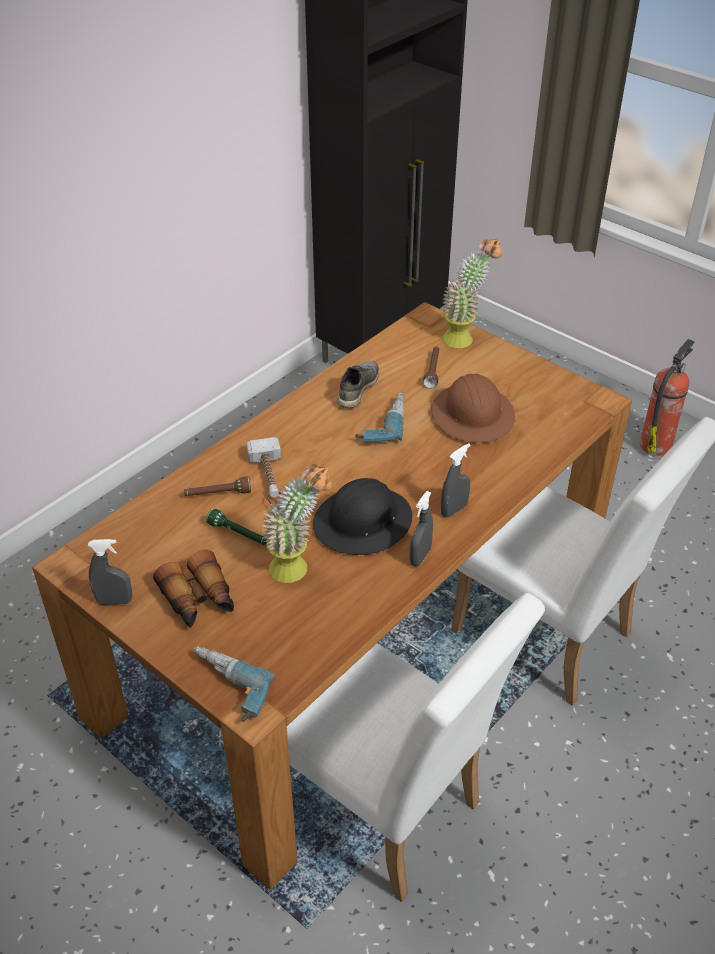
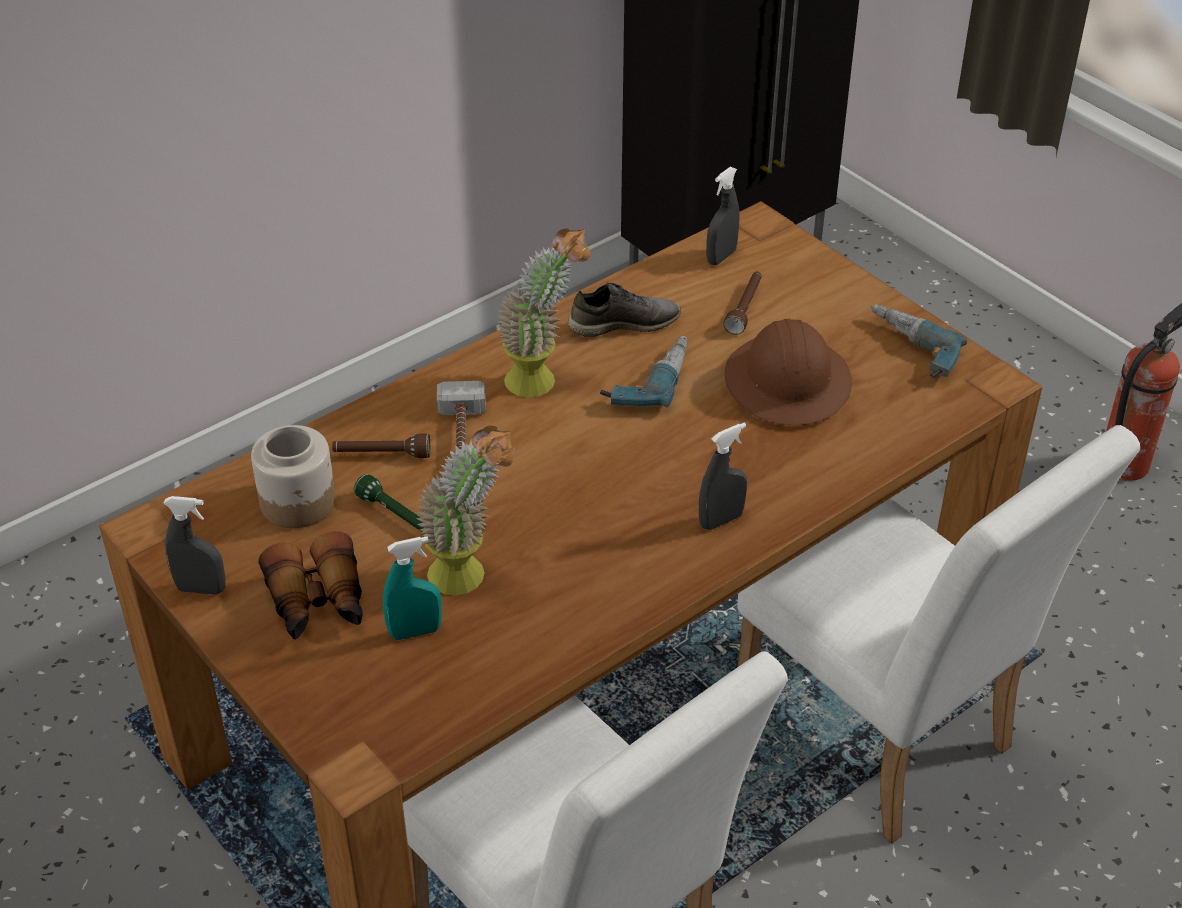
camera: 10 degrees right, 0 degrees up
(168, 533) = (298, 502): none -> jar
(225, 688) = (325, 732): power drill -> power drill (906, 350)
(270, 611) = (415, 632): none -> turquoise spray bottle
(357, 389) = (623, 323): grey shoe -> grey shoe turned 45 degrees clockwise
(363, 523) = (581, 522): black hard hat -> none
(420, 557) = (652, 582): grey spray bottle -> grey spray bottle (721, 257)
(465, 338) = (808, 263): potted plant -> potted plant (543, 380)

